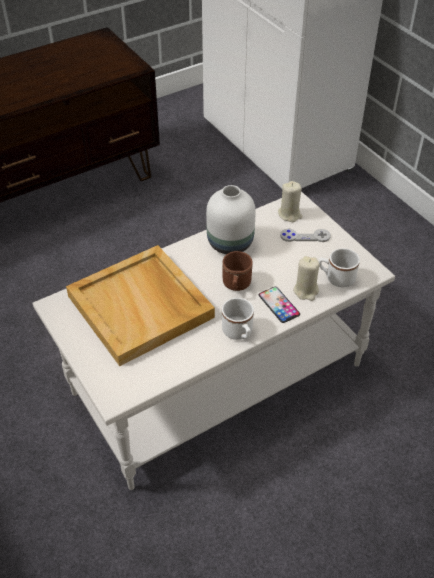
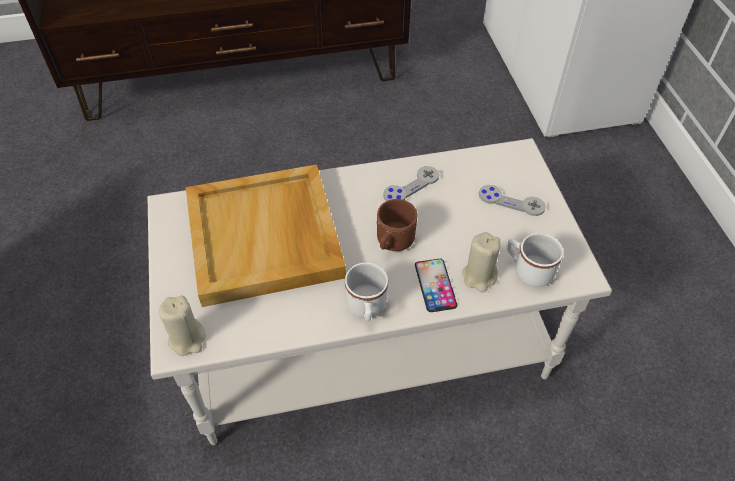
camera: 20 degrees right, 5 degrees up
(230, 244) = (411, 186): white vase -> grey game controller
(289, 214) = (504, 167): beige candle -> beige candle (187, 339)

